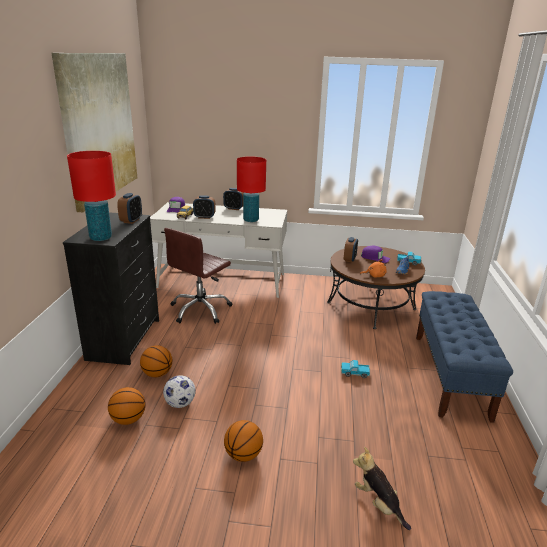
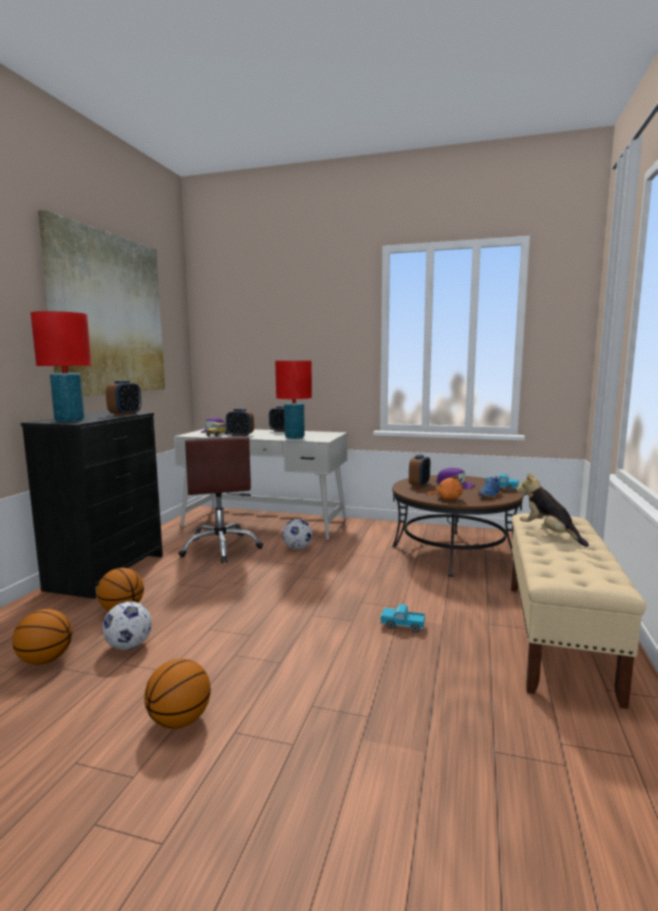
camera: 10 degrees right, 15 degrees down
(200, 310) = (221, 548): brown office chair -> brown office chair turned 60 degrees counterclockwise
(258, 307) = (297, 548): none -> football
(378, 503) = (377, 825): plush toy -> plush toy (548, 534)
(450, 375) = (557, 636): blue bench -> beige bench

